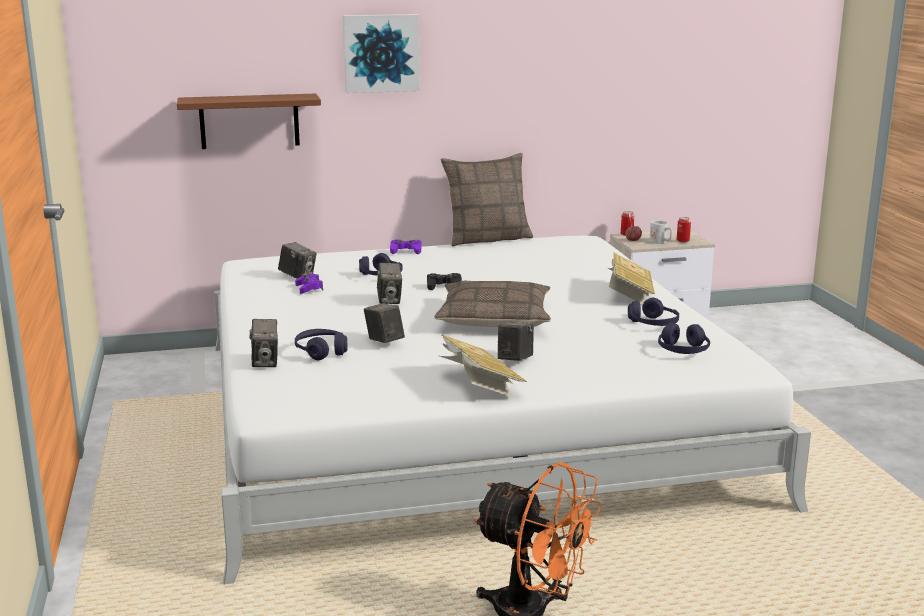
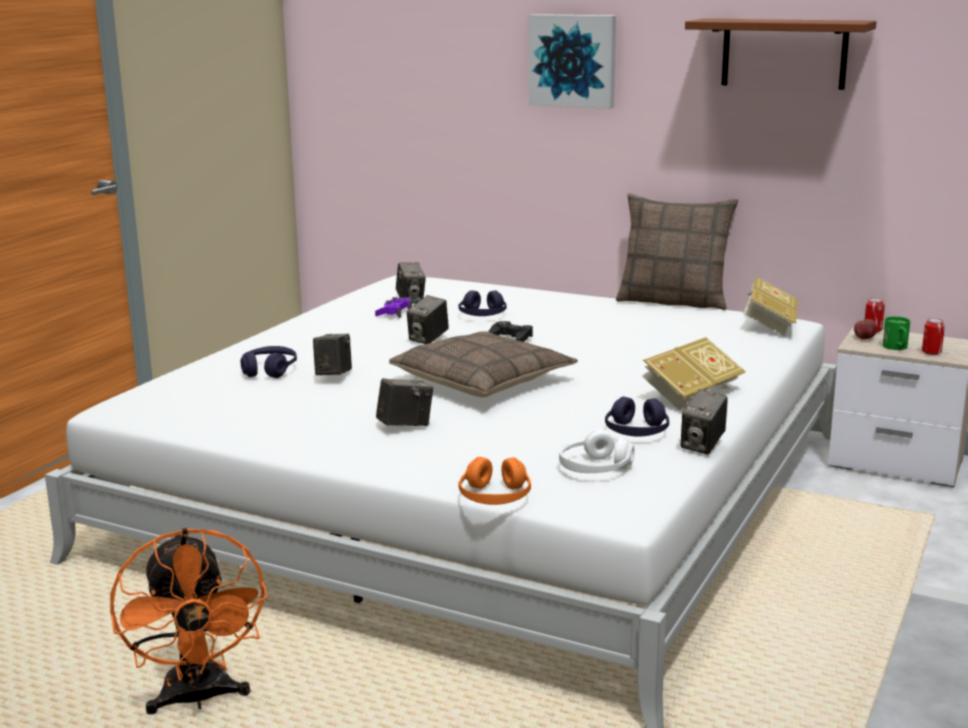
camera: 40 degrees right, 0 degrees up
(249, 121) = (437, 128): brown shelf -> brown shelf (784, 53)
(265, 362) = (211, 367): camera -> camera (702, 446)
(406, 251) = (561, 297): purple game controller -> none
(479, 385) = (317, 438): book -> book (769, 324)
(661, 242) = (897, 348): white mug -> green mug
(672, 383) = (495, 497): none -> orange headphones
(683, 351) = (595, 468): purple headphones -> white headphones

